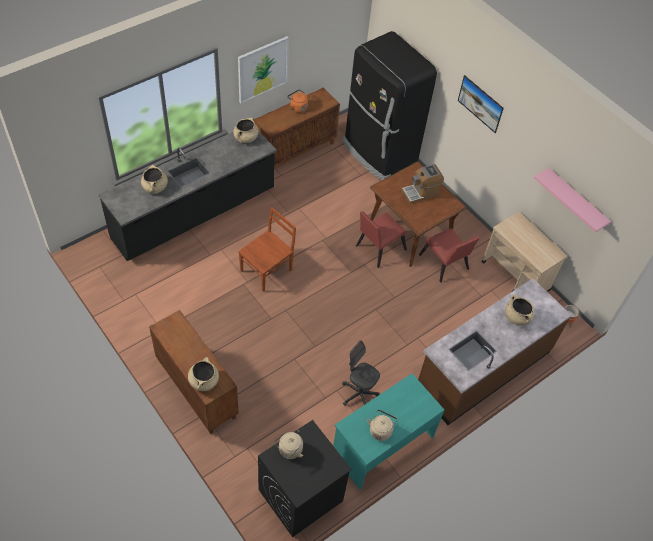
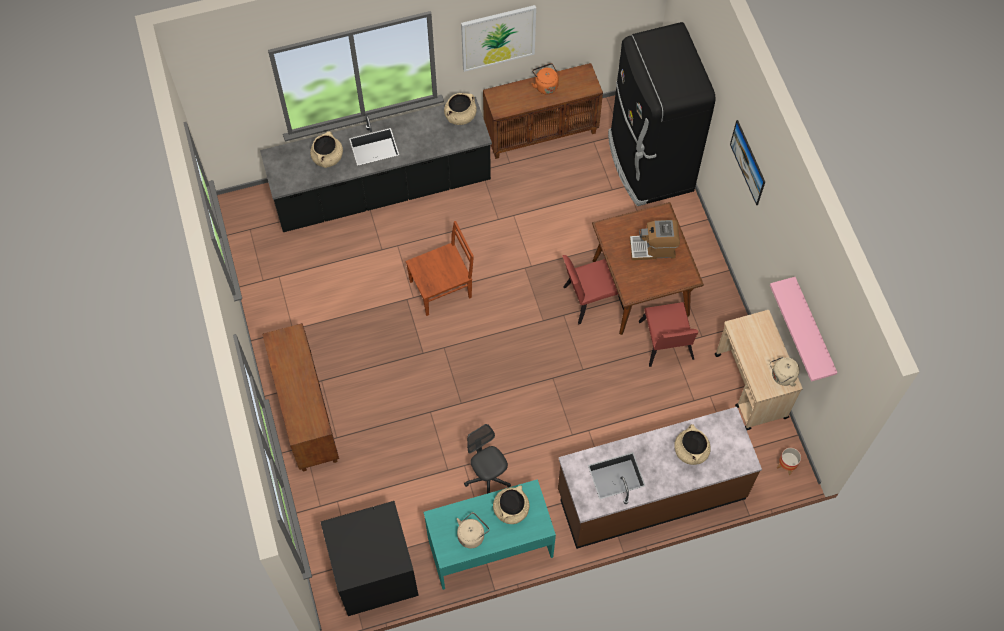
camera: 25 degrees right, 10 degrees up
(204, 381) = (298, 417): beige cooking pot -> beige cooking pot (511, 509)
(289, 451) = (355, 527): beige kettle -> beige kettle (782, 376)

